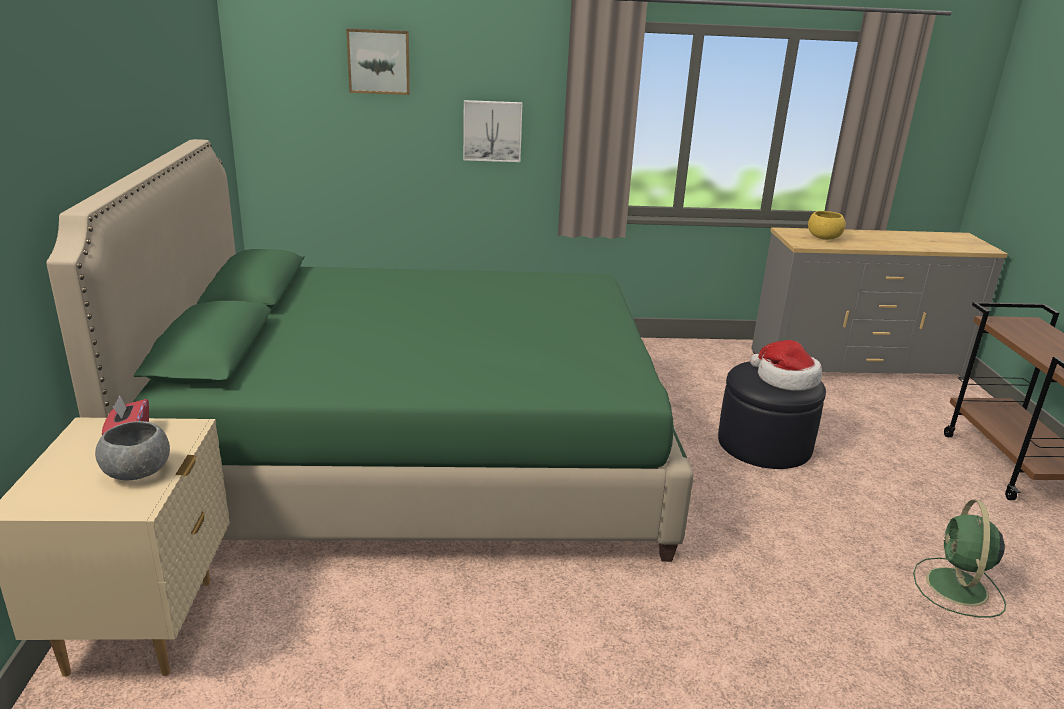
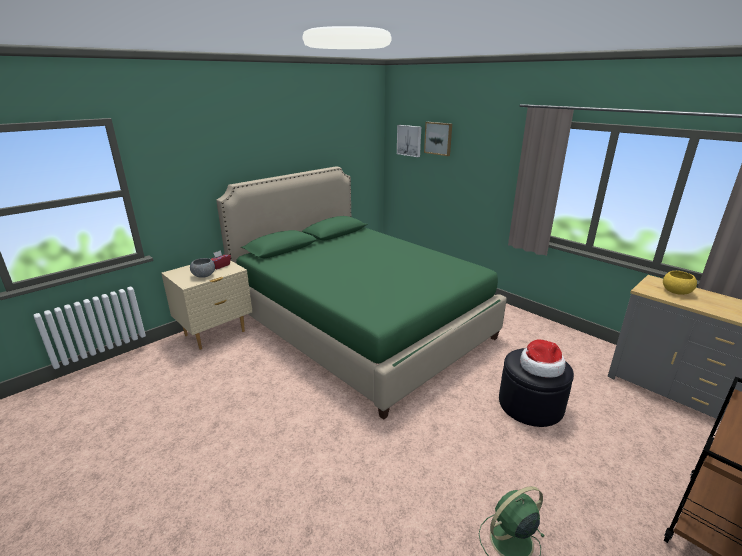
camera: 50 degrees right, 0 degrees up
(492, 131) = (485, 179): picture -> picture (409, 140)

